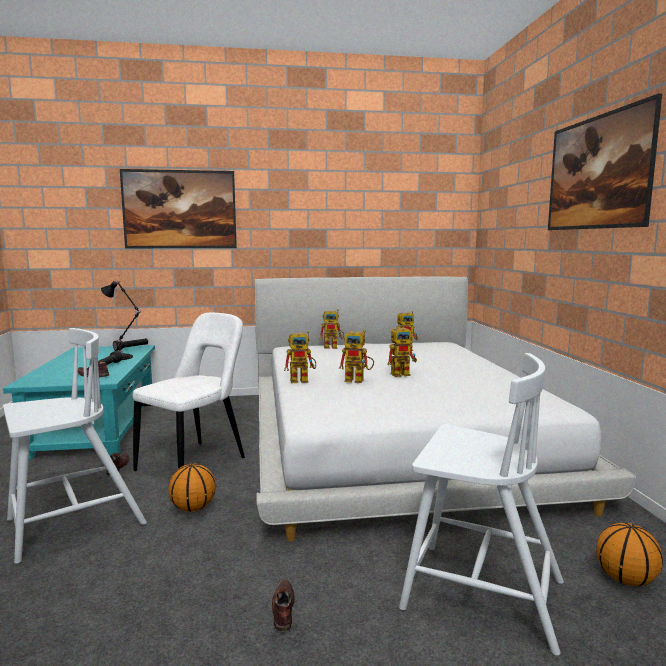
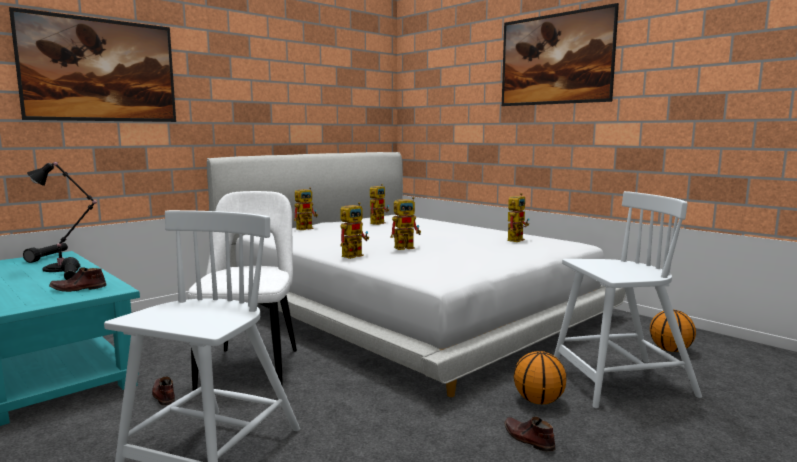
camera: 35 degrees left, 0 degrees up
(193, 508) = (323, 402): basketball -> basketball (538, 400)
(403, 374) = (427, 238): toy robot -> toy robot (516, 239)

